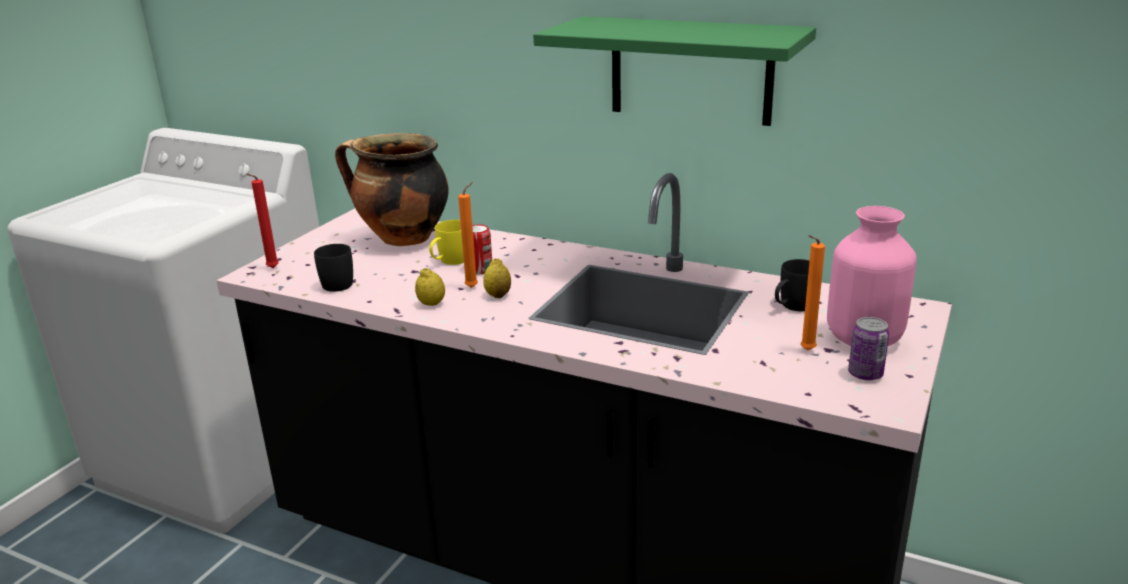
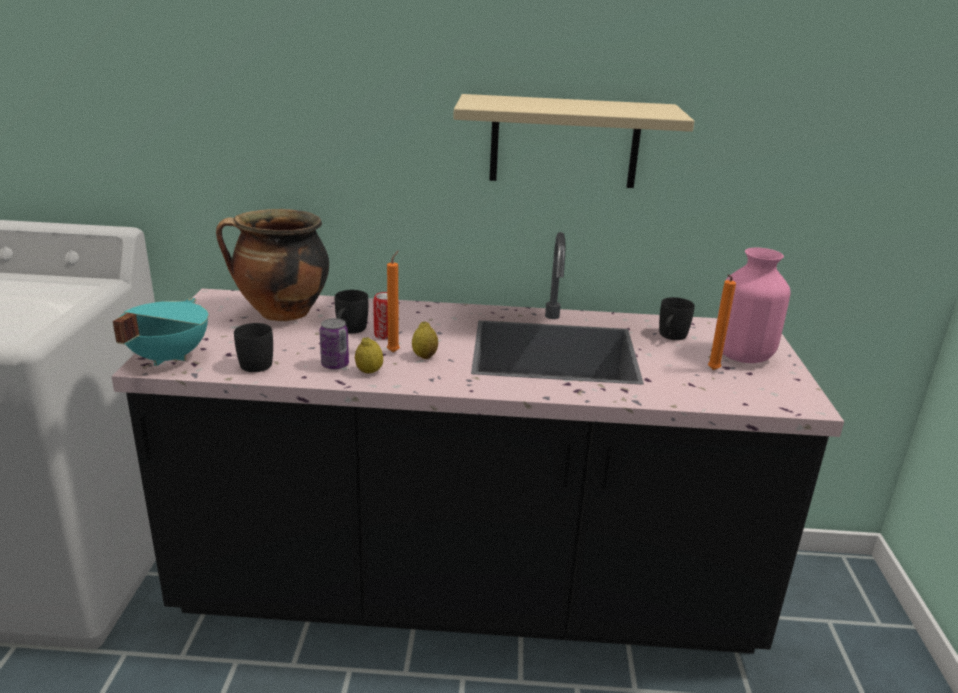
camera: 25 degrees left, 0 degrees up
(271, 269) = (166, 357): red candle -> turquoise cooking pot
(450, 261) = (349, 330): yellow mug -> black mug
(690, 70) = (564, 142): green shelf -> beige shelf
(865, 374) = (769, 382): can -> can (335, 365)

